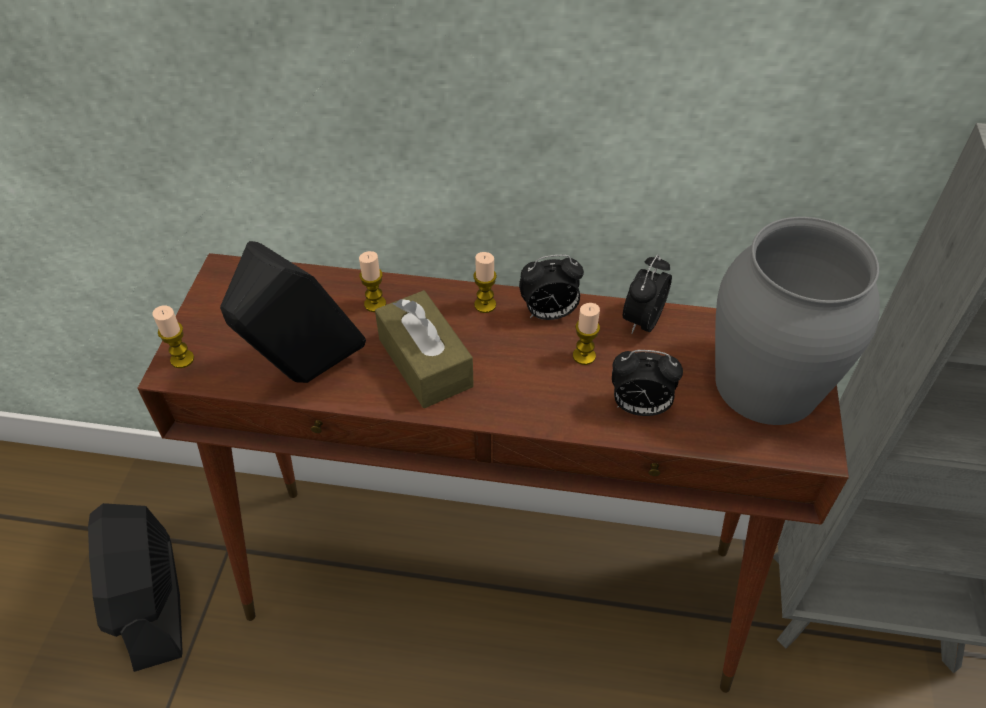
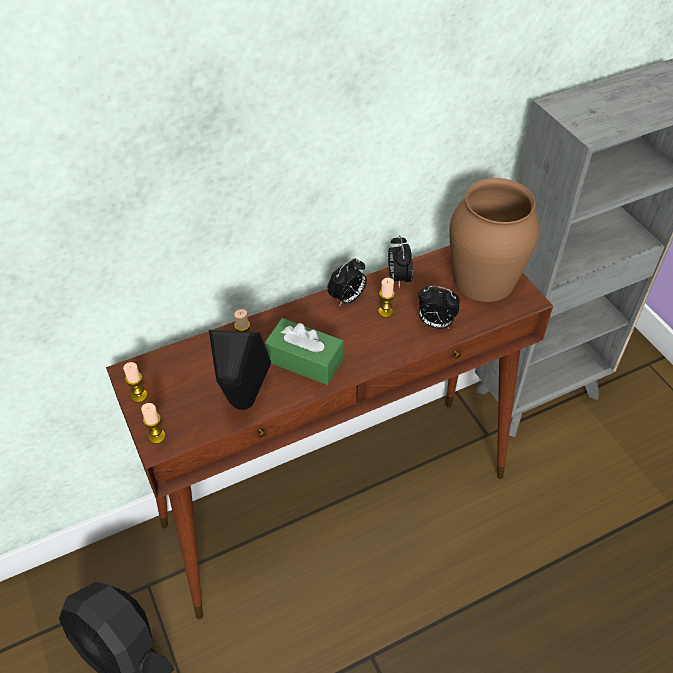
camera: 35 degrees left, 0 degrees up
(425, 362) = (304, 360): brown tissue box -> green tissue box
(485, 305) = (308, 311): candle -> candle (139, 396)
(639, 407) = (435, 324): alarm clock -> alarm clock turned 45 degrees clockwise
(767, 383) = (484, 279): grey vase -> brown vase

